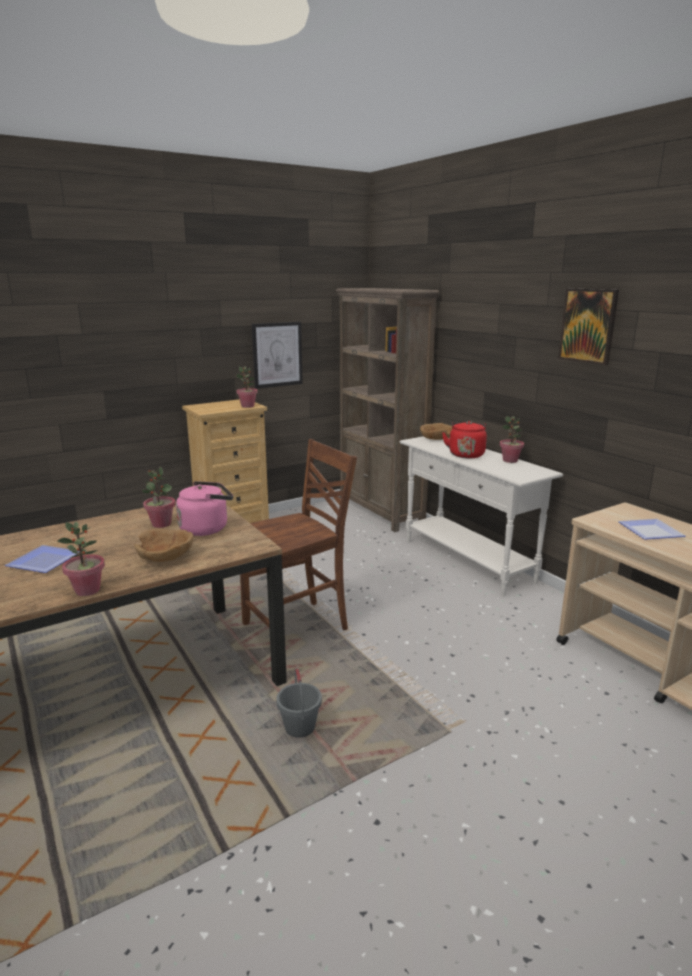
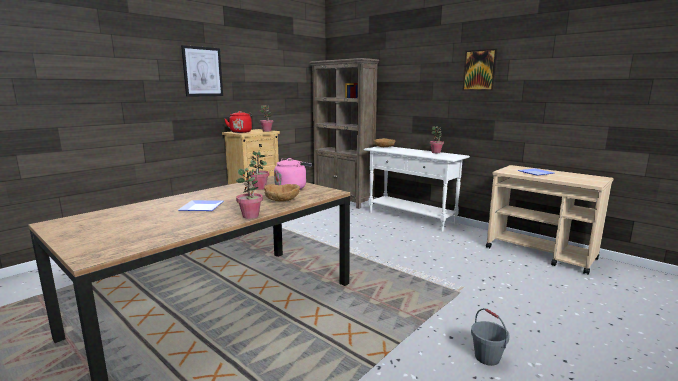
camera: 15 degrees left, 5 degrees down
(277, 354) = (277, 101): picture -> picture (202, 71)
(298, 627) = (335, 257): brown chair -> none
(300, 728) = (374, 303): grey bucket -> grey bucket (487, 357)
(466, 454) = (409, 151): red kettle -> red kettle (241, 132)

